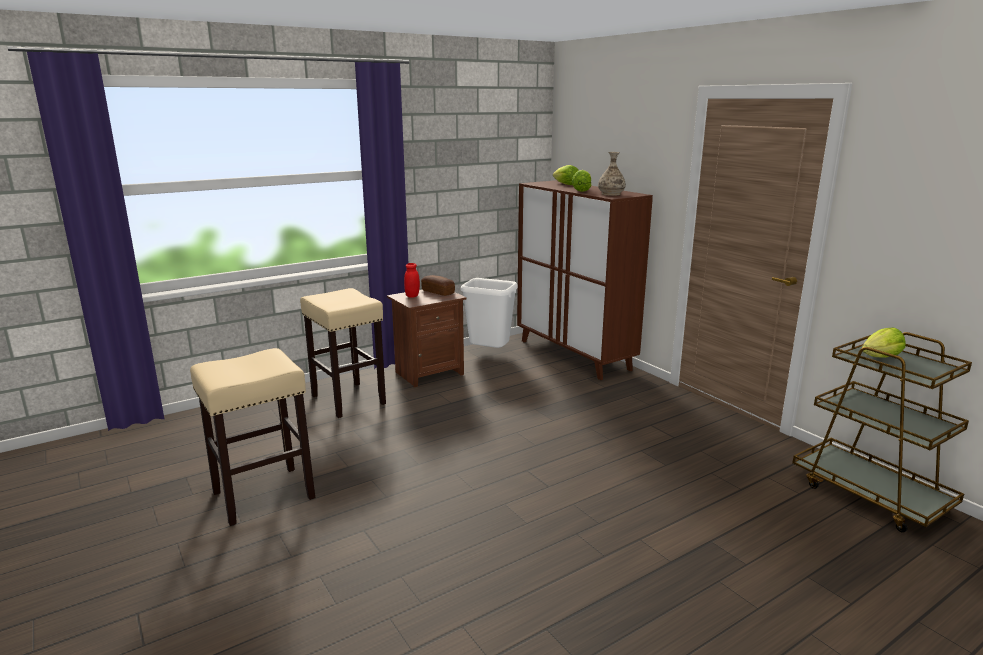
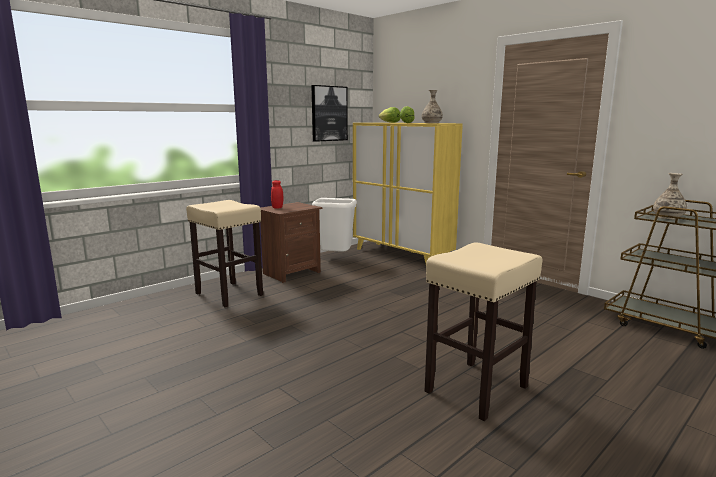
camera: 10 degrees left, 5 degrees down
(262, 495) = (173, 369): beige stool -> beige stool (476, 389)
(438, 292) = (297, 205): bread -> none
(488, 171) = (329, 113): none -> picture
(574, 355) = (402, 255): brown cabinet -> yellow cabinet
(880, 357) = (668, 217): lettuce -> vase

